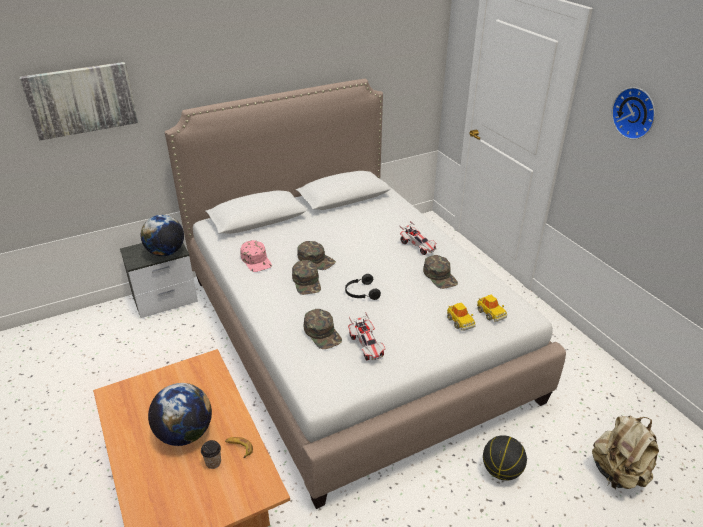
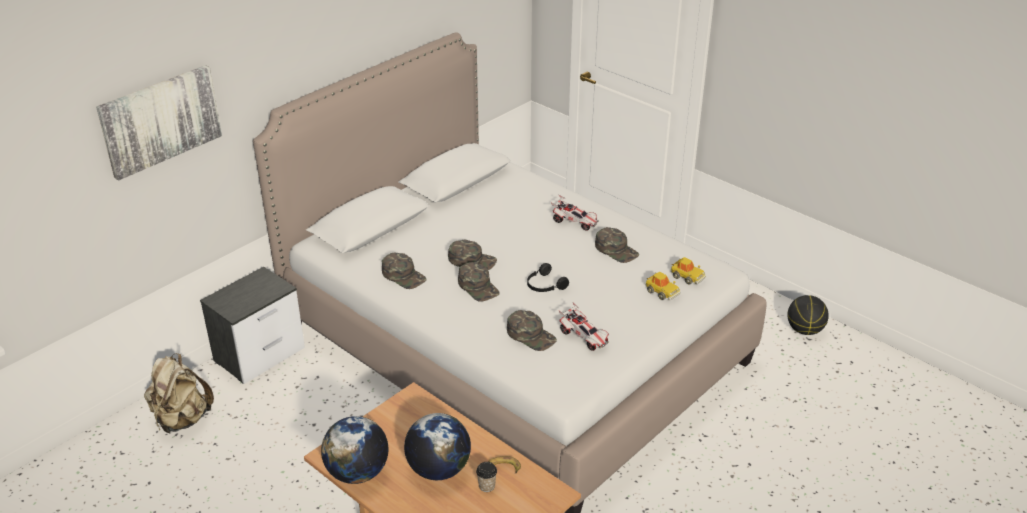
camera: 20 degrees left, 0 degrees up
(166, 252) = (265, 292): globe -> globe (357, 473)
(256, 260) = (404, 276): pink cap -> green cap
(501, 470) = (735, 436): basketball -> basketball (805, 330)
(618, 473) = (841, 409): beige backpack -> beige backpack (182, 419)
(635, 112) = (784, 43): wall clock -> none

